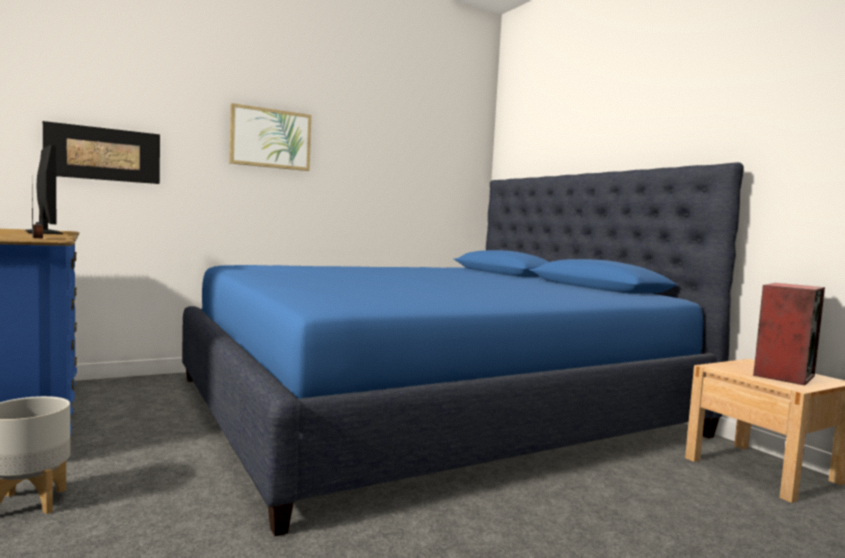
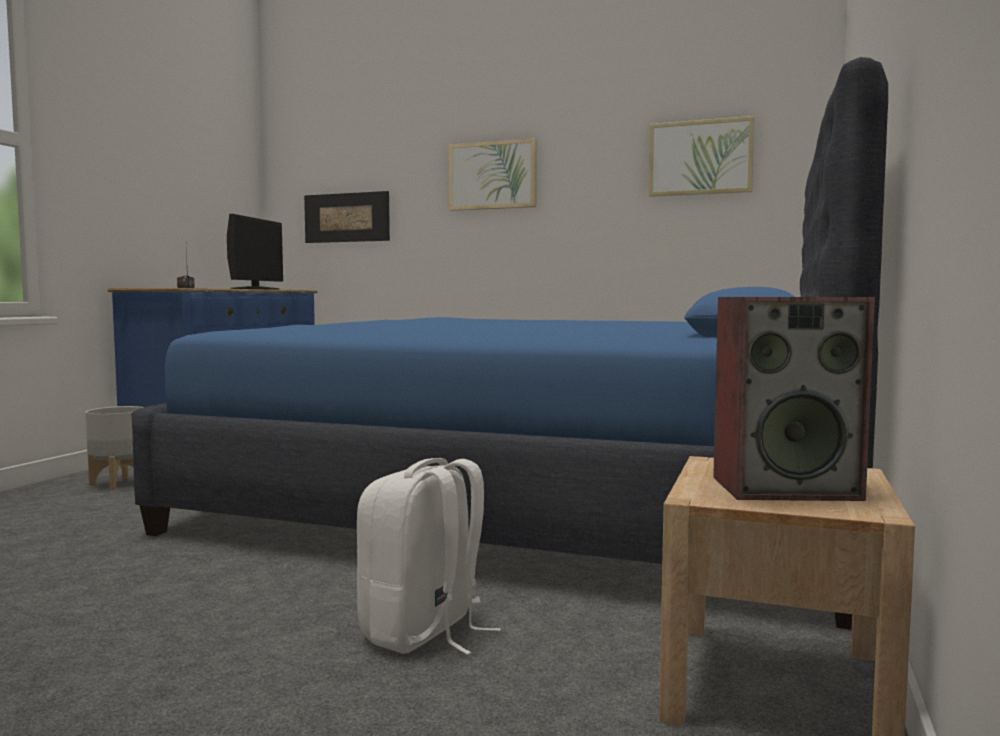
camera: 50 degrees right, 0 degrees up
(422, 153) = (700, 157): none -> picture
(643, 510) = (424, 632): none -> white backpack

